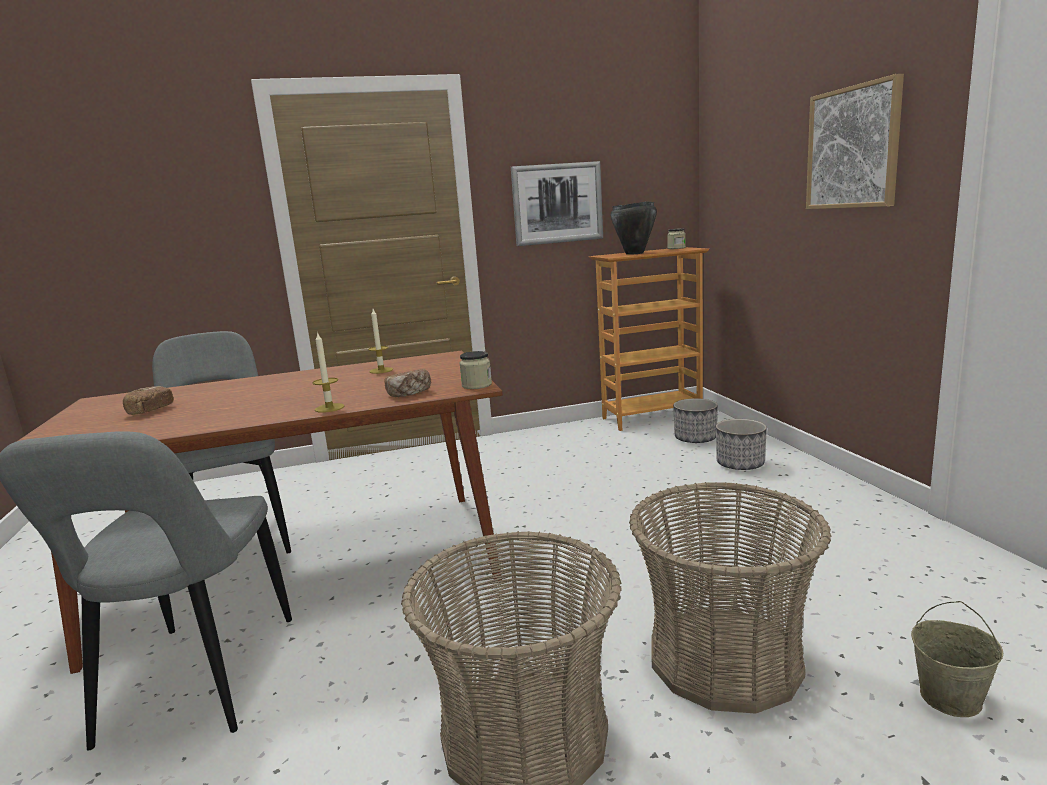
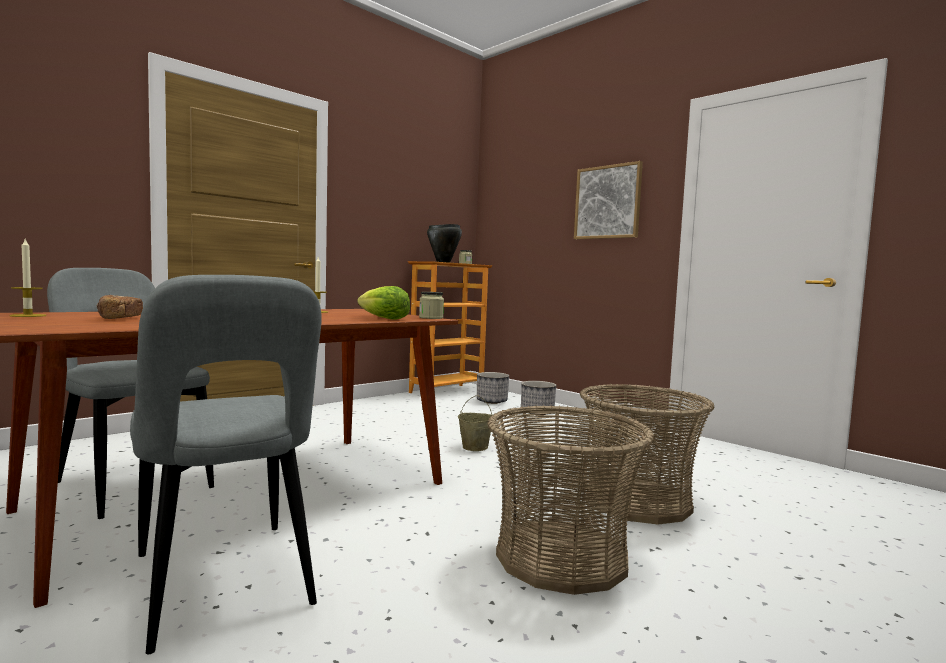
camera: 30 degrees left, 10 degrees down
(329, 408) = (331, 321): candle -> candle (28, 315)
(409, 393) = (384, 319): bread -> lettuce
(557, 203) = (388, 217): picture -> none
(951, 698) = (762, 499): beige bucket -> beige bucket (475, 447)

